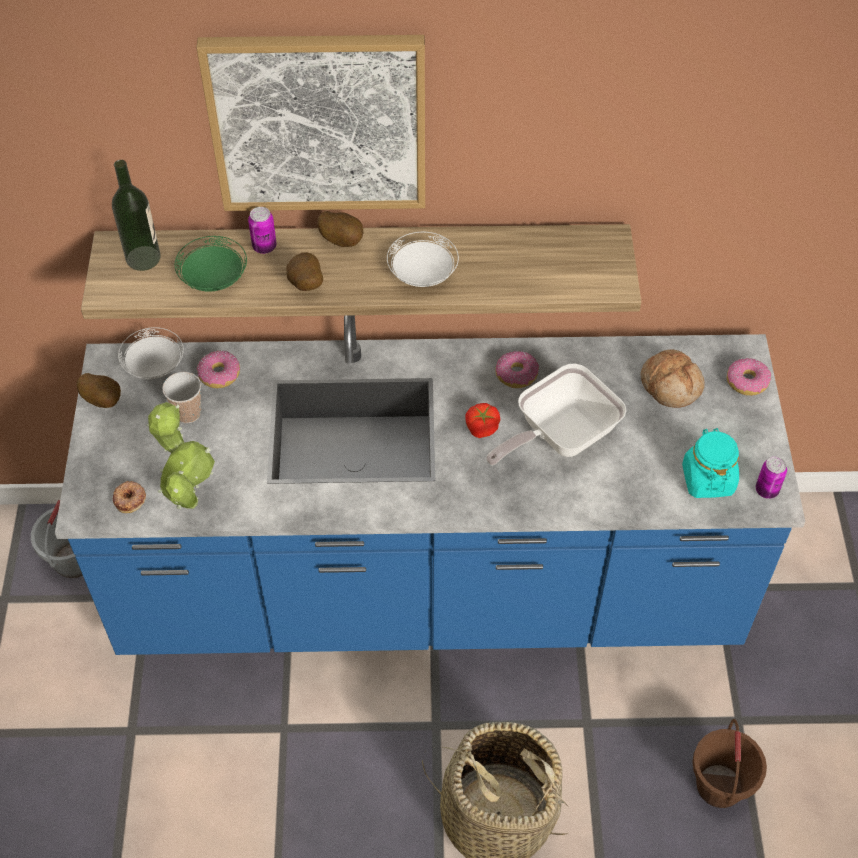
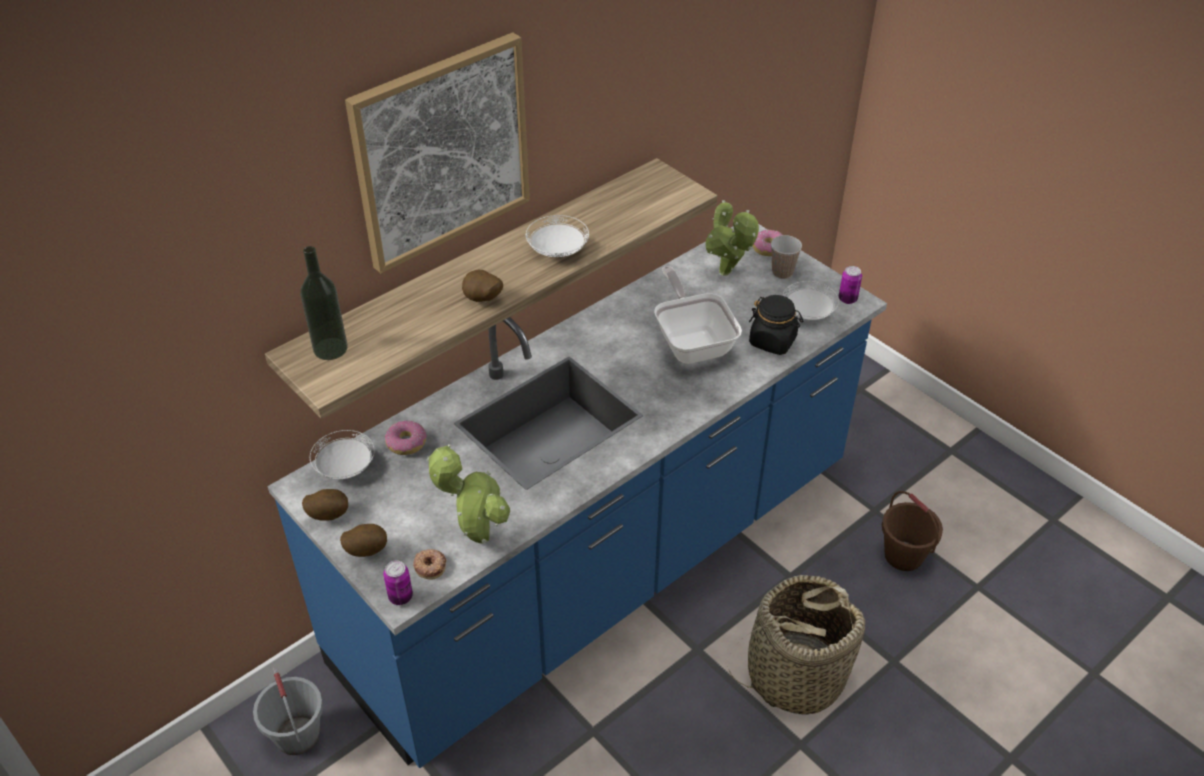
camera: 40 degrees left, 10 degrees down
(188, 413) = (410, 482): cup -> cup (782, 272)
(213, 278) = (405, 332): green plate -> none
(264, 247) = (420, 293): can -> can (400, 597)
(342, 240) = (475, 260): potato -> potato (366, 550)
(481, 427) = (636, 366): tomato -> none
(516, 374) = (623, 322): donut -> none
(558, 436) = (692, 342): frying pan -> frying pan turned 150 degrees clockwise
(637, 486) = (773, 341): none -> black jar
(671, 385) = (727, 274): bread -> potted plant
(707, 479) = (808, 313): turquoise jar -> white plate

